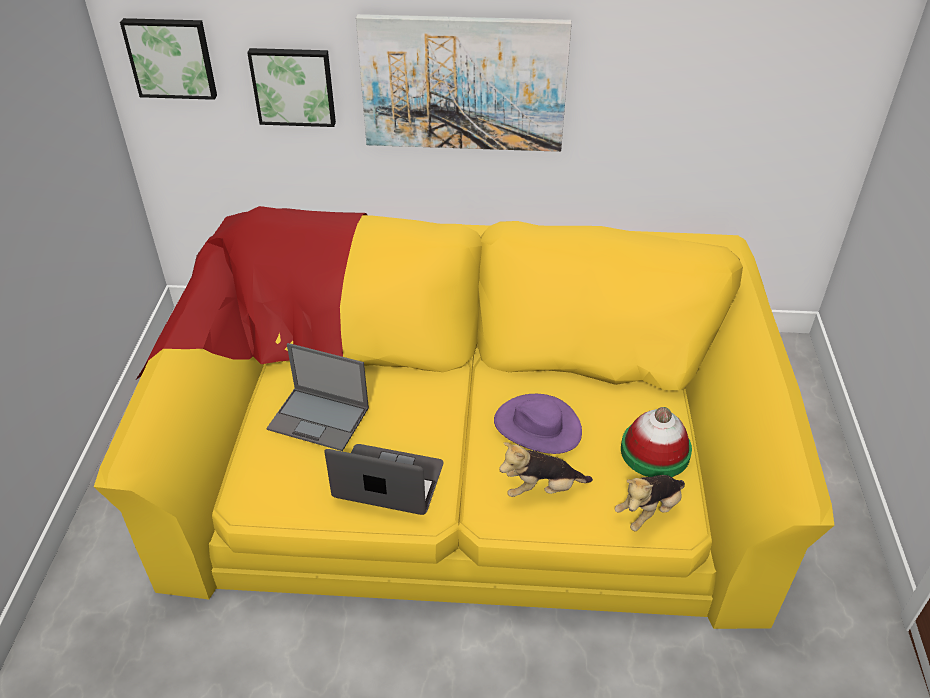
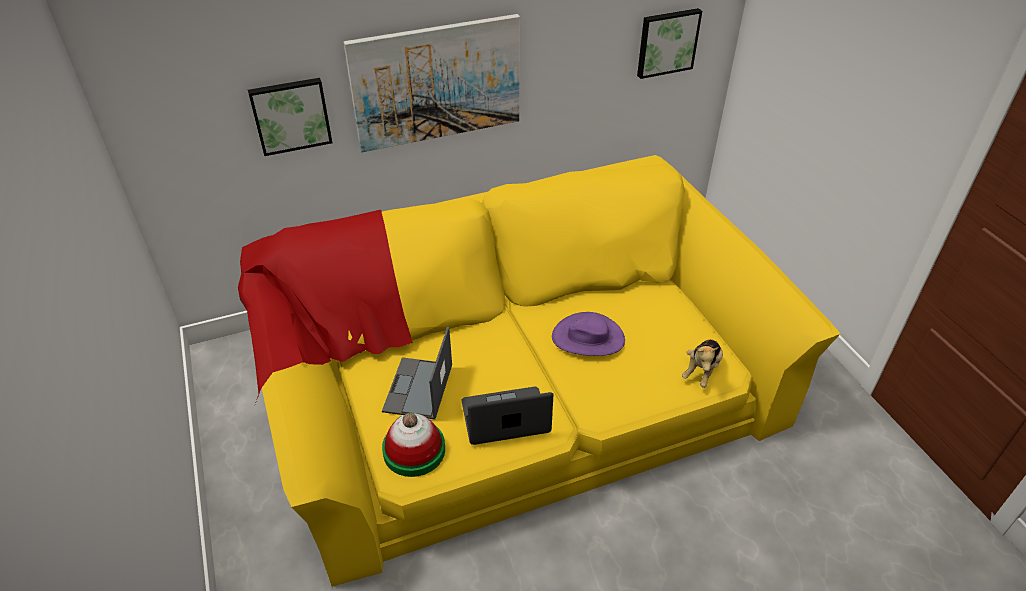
camera: 25 degrees left, 0 degrees up
(171, 57) = (171, 113): picture -> picture (667, 42)
(320, 418) = (418, 389): laptop -> laptop turned 105 degrees clockwise
(541, 489) = (619, 382): plush toy -> none
(655, 451) = (679, 328): hat -> hat (414, 450)

